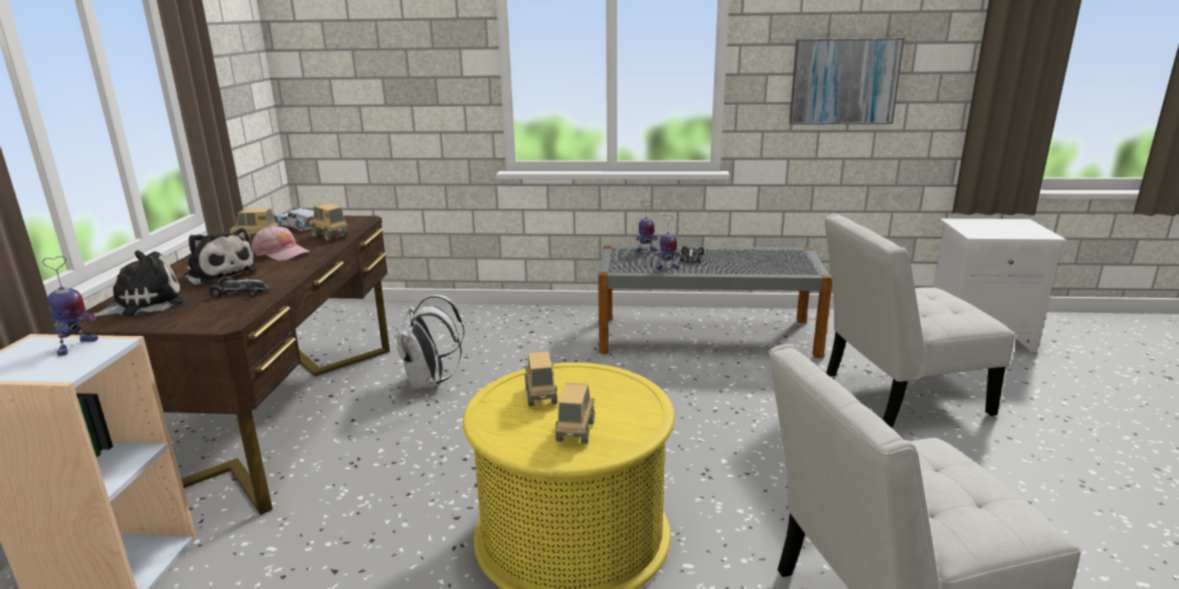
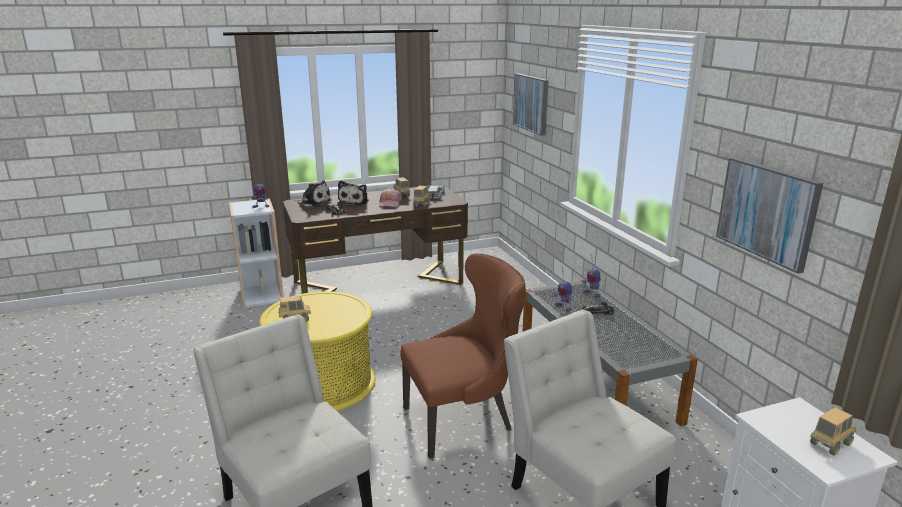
camera: 65 degrees right, 0 degrees up
(370, 52) = (531, 103): none -> picture
(430, 383) = (435, 306): white backpack -> none
(541, 396) = (326, 305): toy truck -> toy truck (830, 444)
(744, 430) = (462, 421): none -> brown chair

